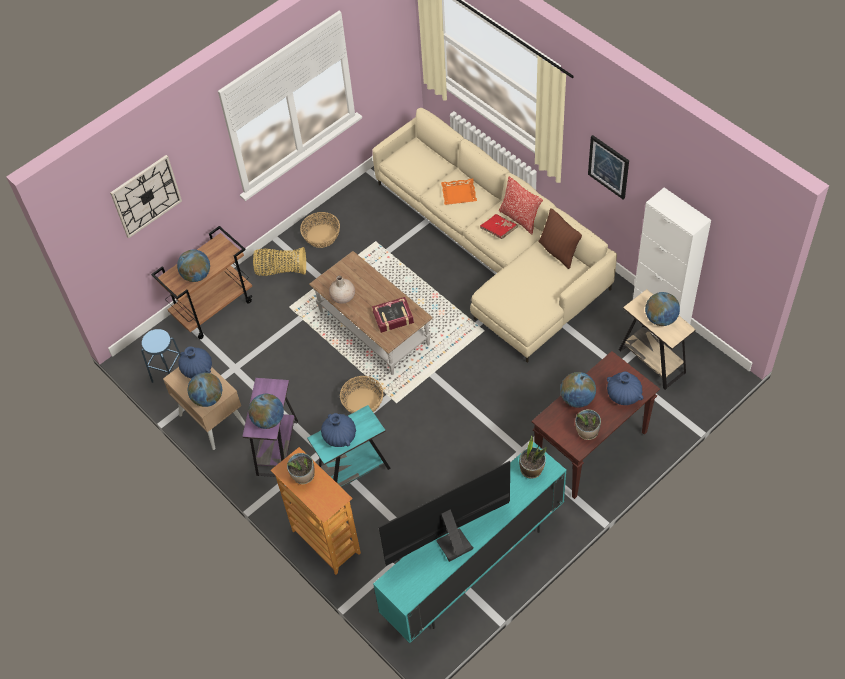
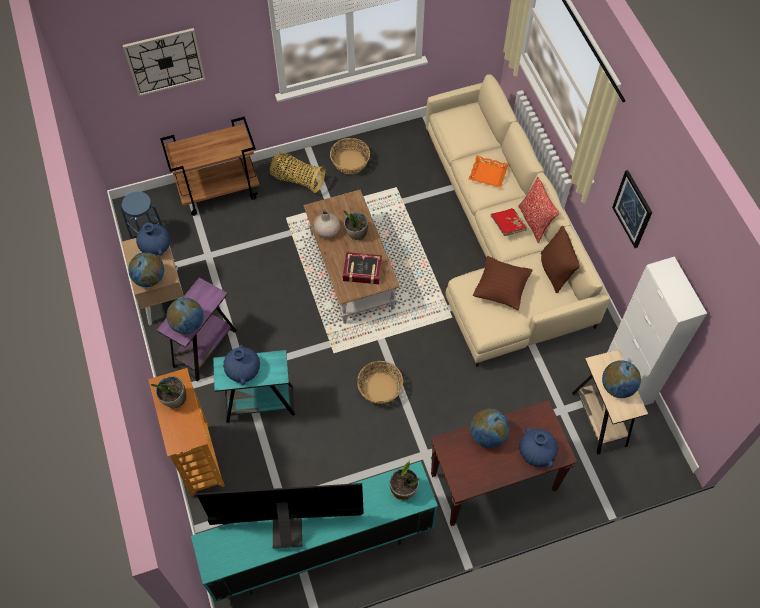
camera: 20 degrees right, 5 degrees up
(196, 275) = (201, 156): globe -> none
(362, 402) = (303, 338): basket -> basket (379, 388)
(521, 284) = (501, 289): none -> brown pillow
(587, 432) = (479, 475): potted plant -> potted plant (356, 234)

